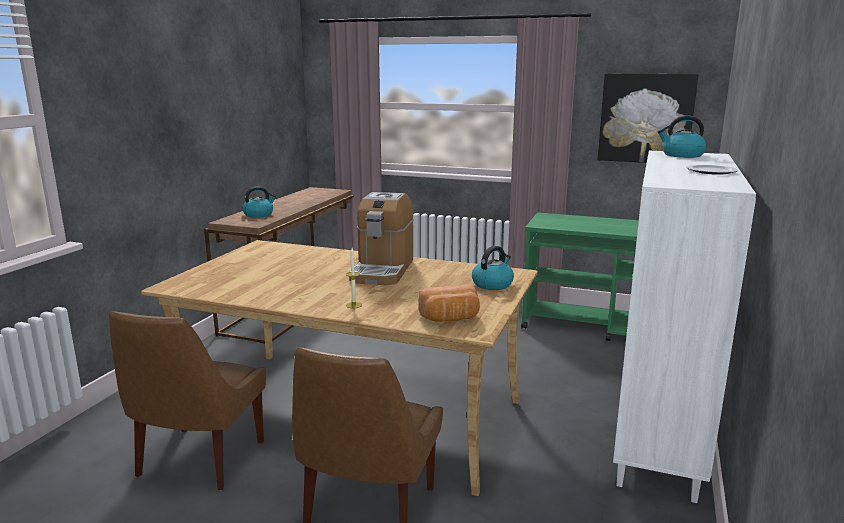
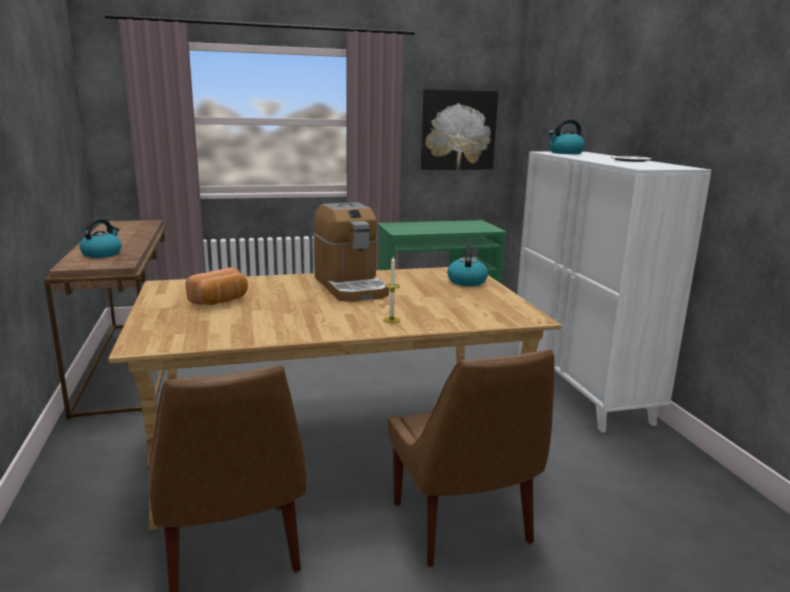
camera: 35 degrees left, 0 degrees up
(450, 318) = (493, 313): bread -> bread (221, 301)

